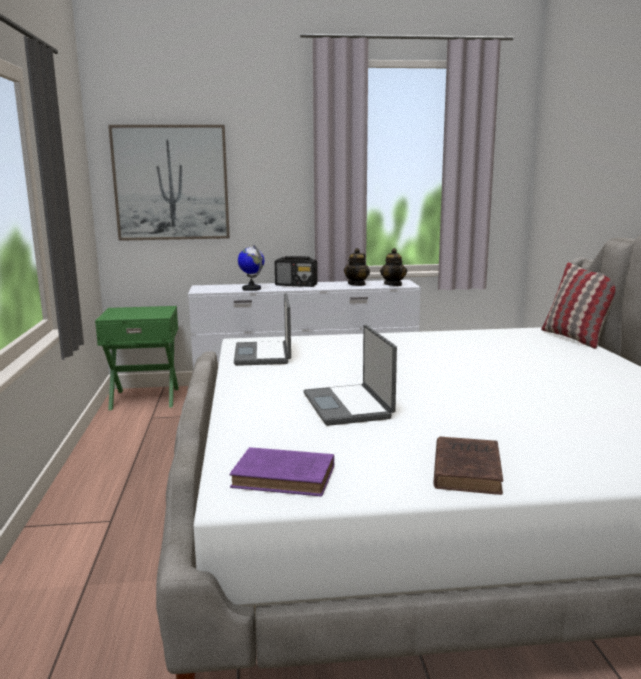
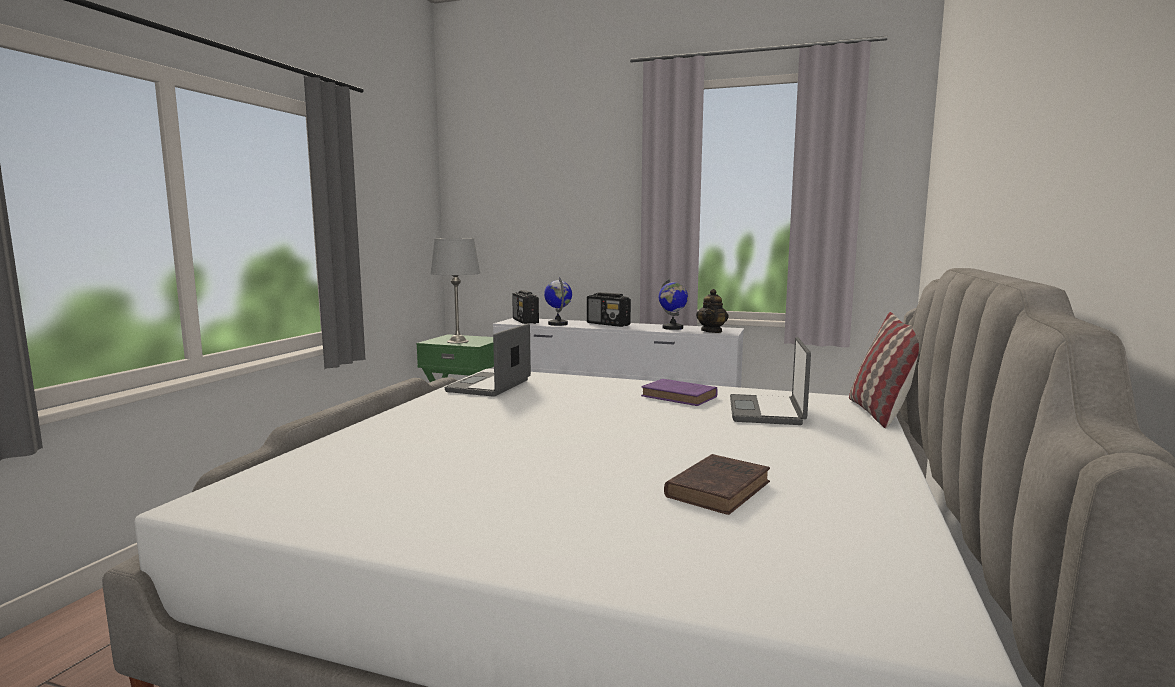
camera: 25 degrees right, 5 degrees down
(137, 314) = (458, 341): none -> grey table lamp
(171, 183) = (508, 216): picture -> none
(214, 288) = (525, 321): none -> radio
(286, 477) = (276, 496): purple book -> purple book (680, 397)
(349, 406) = (468, 443): laptop -> laptop (767, 411)
(357, 284) = (672, 328): teapot -> globe
(466, 469) = (450, 528): brown book -> brown book (719, 488)

